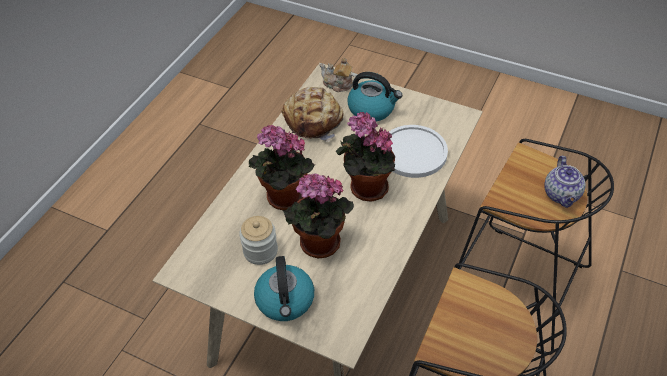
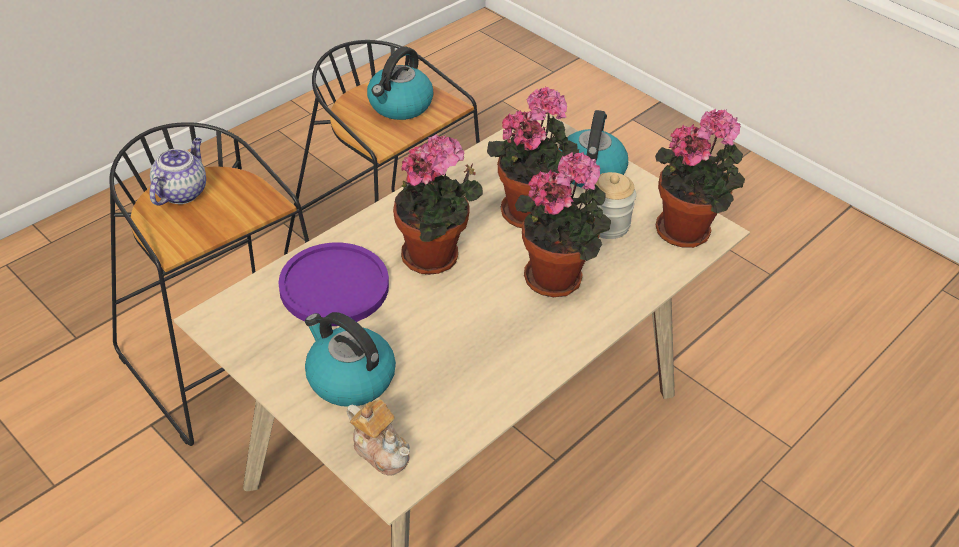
camera: 165 degrees left, 5 degrees down
(200, 265) = (687, 230): none -> potted plant
(314, 120) = (460, 387): bread -> none
(413, 152) = (334, 286): white plate -> purple plate
(477, 335) = (399, 106): none -> kettle

